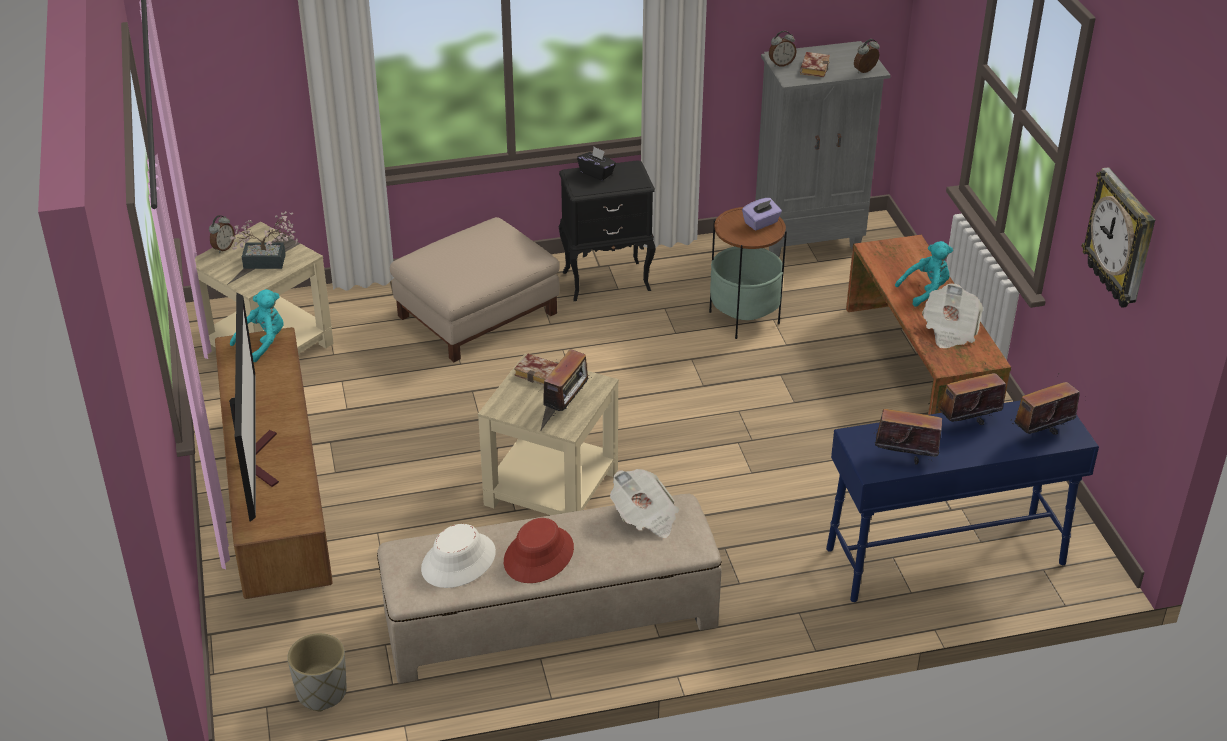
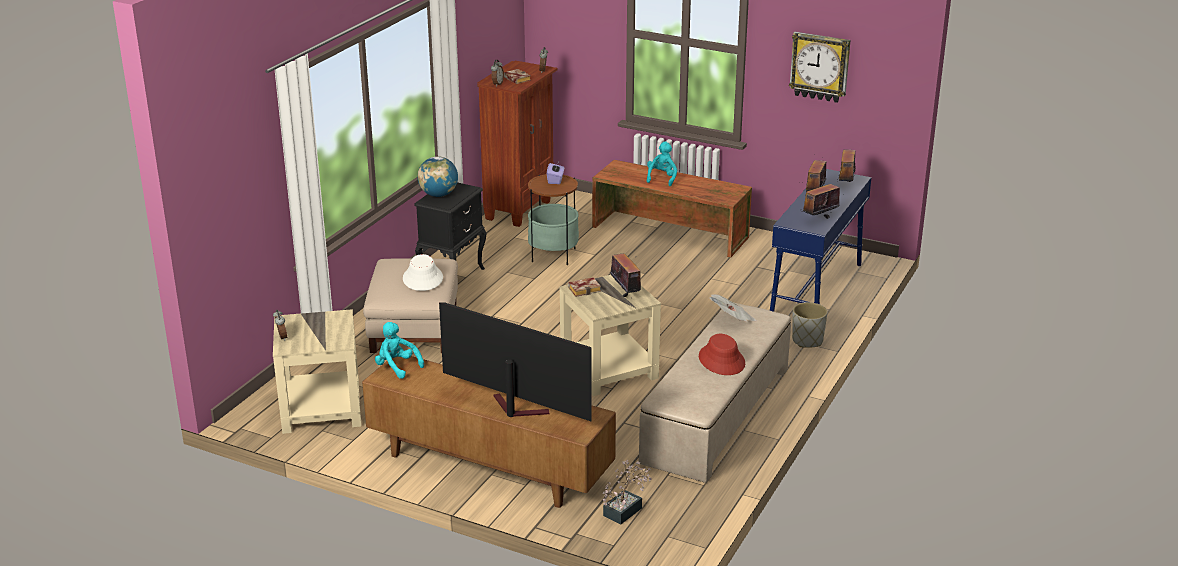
camera: 50 degrees left, 10 degrees down
(263, 342) = (397, 367): turquoise plush toy -> turquoise plush toy turned 45 degrees counterclockwise
(270, 261) = (327, 327): potted plant -> potted plant (626, 509)
(321, 693) = (681, 512): grey planter -> grey planter (807, 341)
(458, 561) = (694, 385): white hat -> white hat (423, 278)
(596, 173) = (438, 195): black tissue box -> globe
(808, 242) = (519, 211): grey cabinet -> brown cabinet
(949, 330) = (702, 187): newspaper -> none

